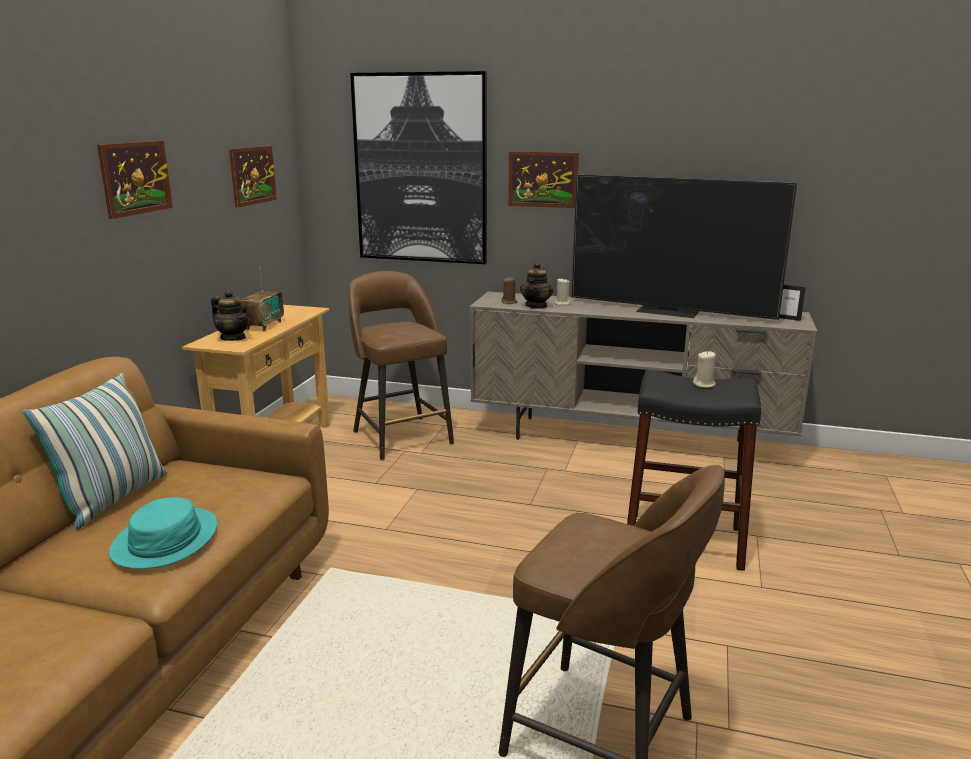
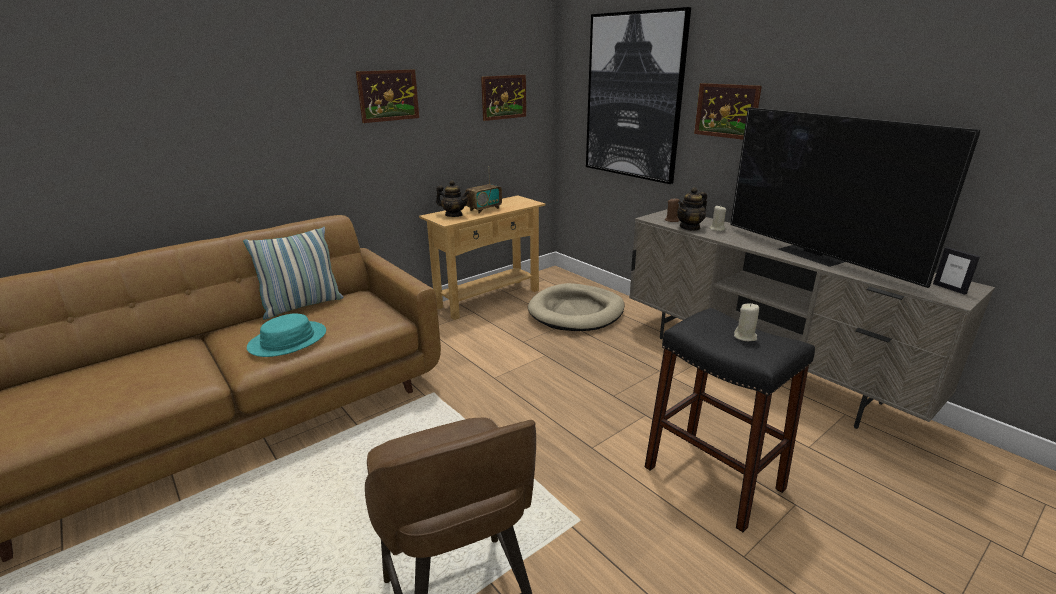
camera: 35 degrees right, 5 degrees up
(233, 338) = (454, 215): teapot -> teapot turned 45 degrees counterclockwise
(401, 436) = (576, 312): brown stool -> beige dog bed

